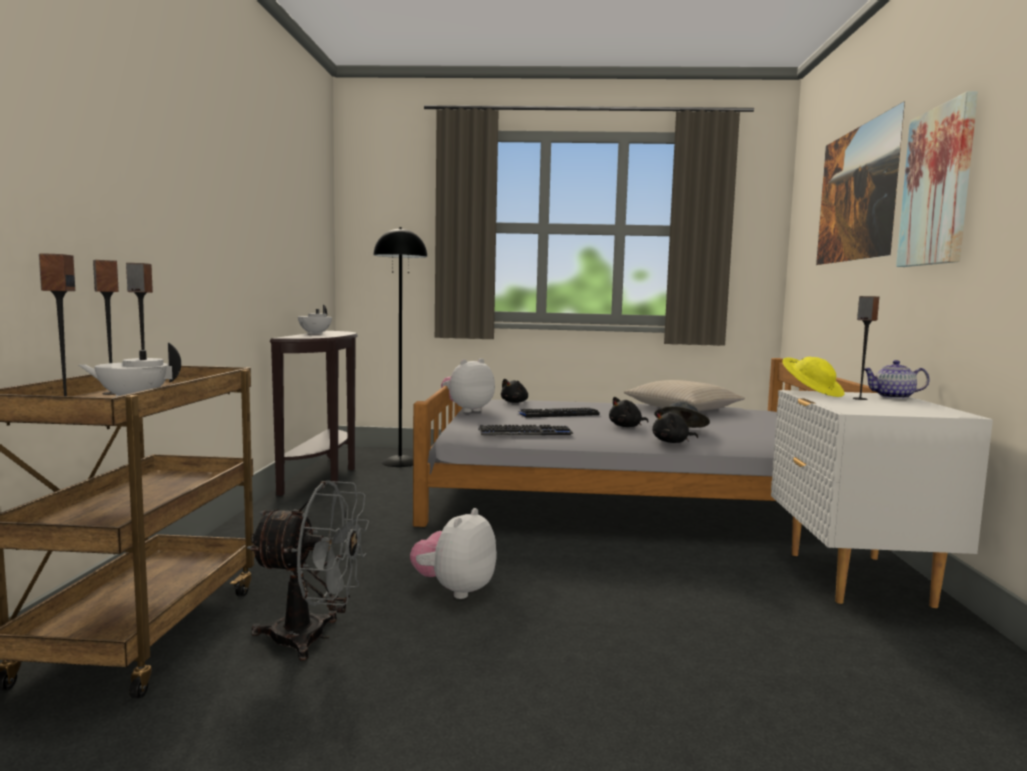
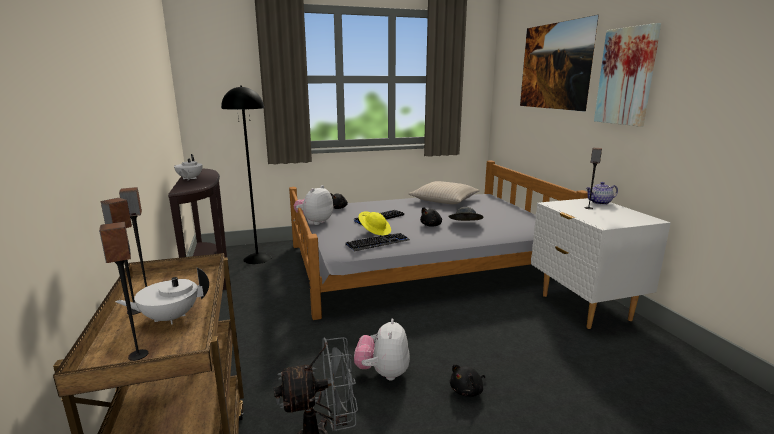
camera: 20 degrees left, 10 degrees up
(672, 442) = (470, 237): black plush toy -> black plush toy (467, 391)
(812, 393) = (558, 204): yellow hat -> yellow hat (375, 231)

